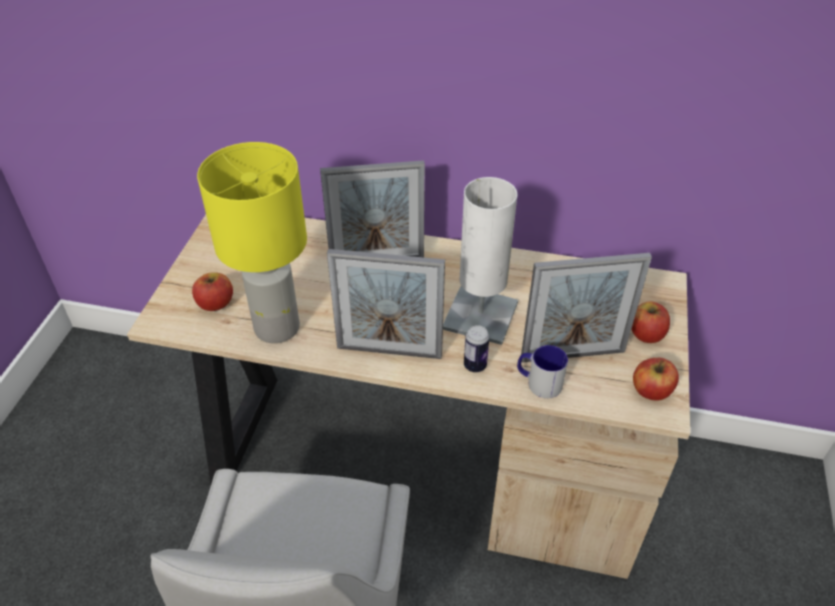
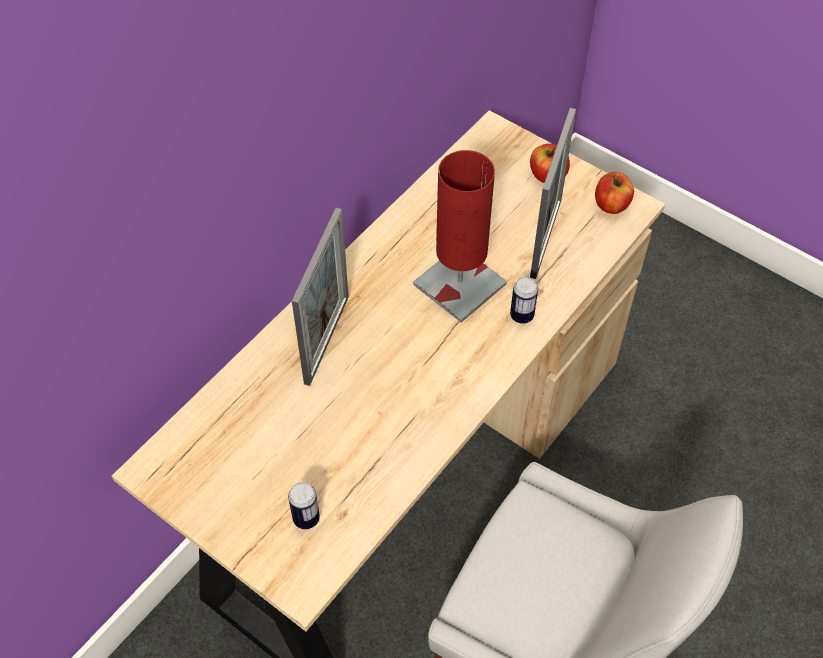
camera: 65 degrees left, 10 degrees up
(215, 303) = (306, 518): apple -> can
(278, 327) = (381, 466): yellow table lamp -> none
(389, 351) = (468, 377): picture frame -> none
(480, 316) = (459, 284): white table lamp -> red table lamp
(538, 382) = (565, 277): mug -> none

